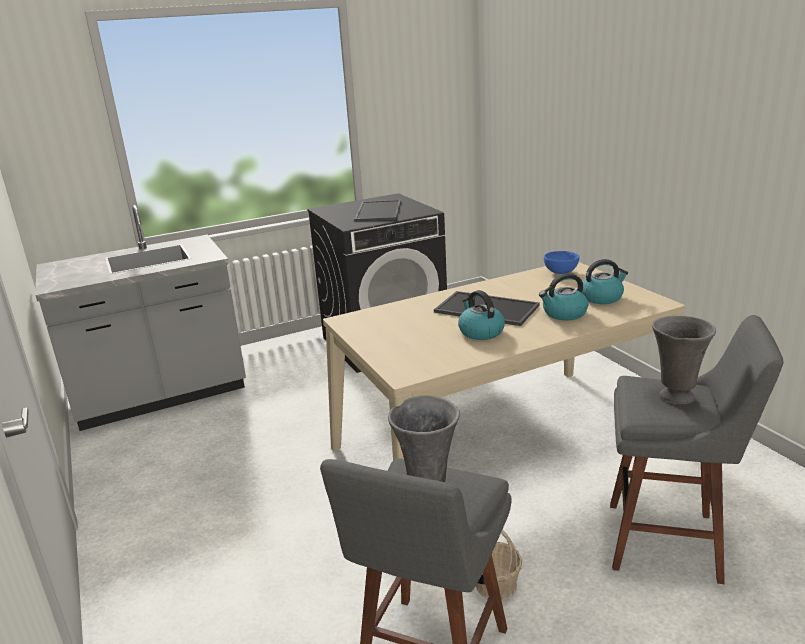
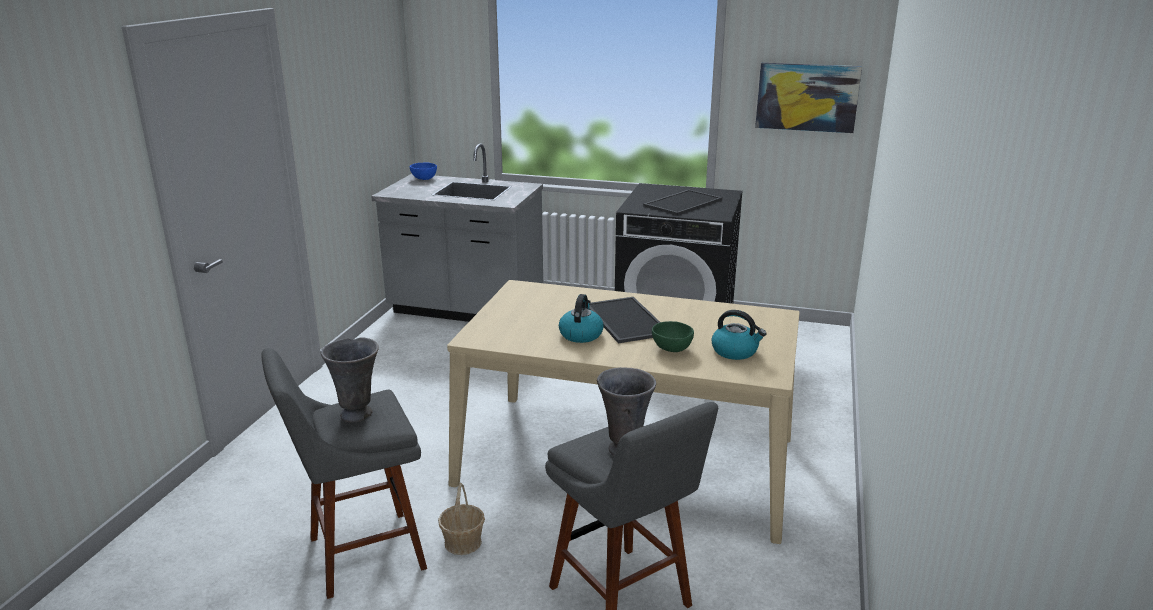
camera: 40 degrees right, 0 degrees up
(425, 101) = (807, 97): none -> picture
(561, 273) = (757, 317): blue bowl -> blue bowl (424, 179)
(564, 314) = (672, 349): kettle -> green bowl

